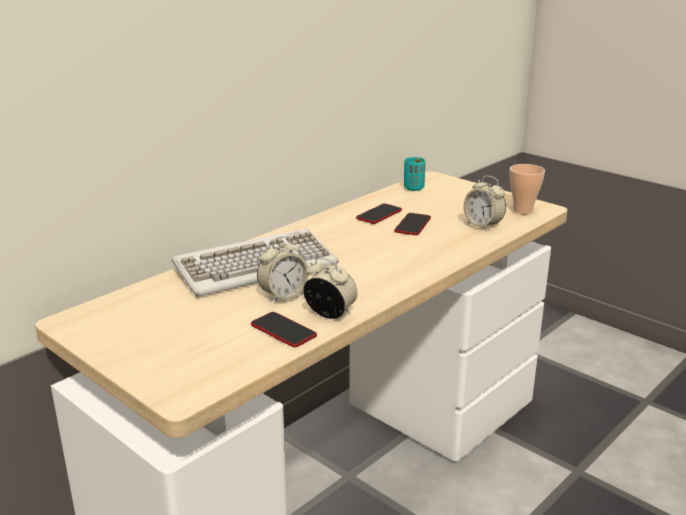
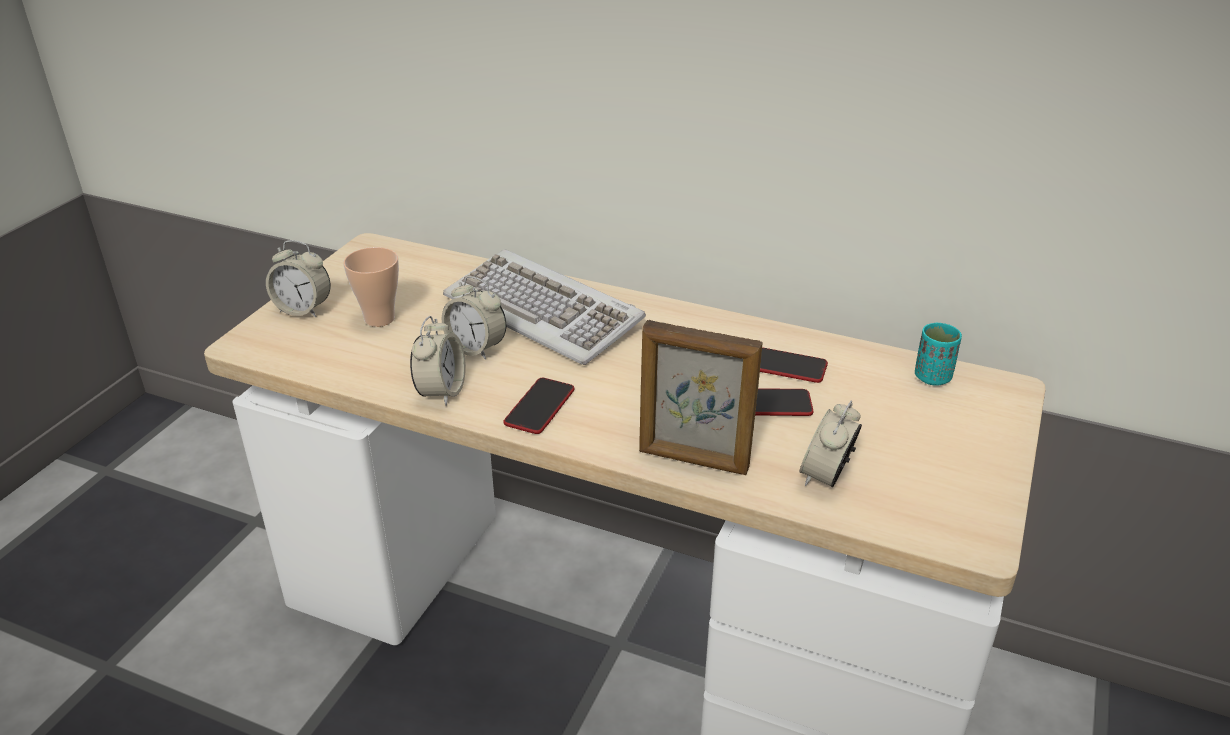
camera: 70 degrees right, 10 degrees up
(149, 362) = (303, 309): none -> alarm clock
(283, 331) = (390, 369): phone -> phone (539, 407)
(454, 251) = (693, 460): none -> picture frame
(522, 210) = (939, 516): cup -> cup (379, 318)

